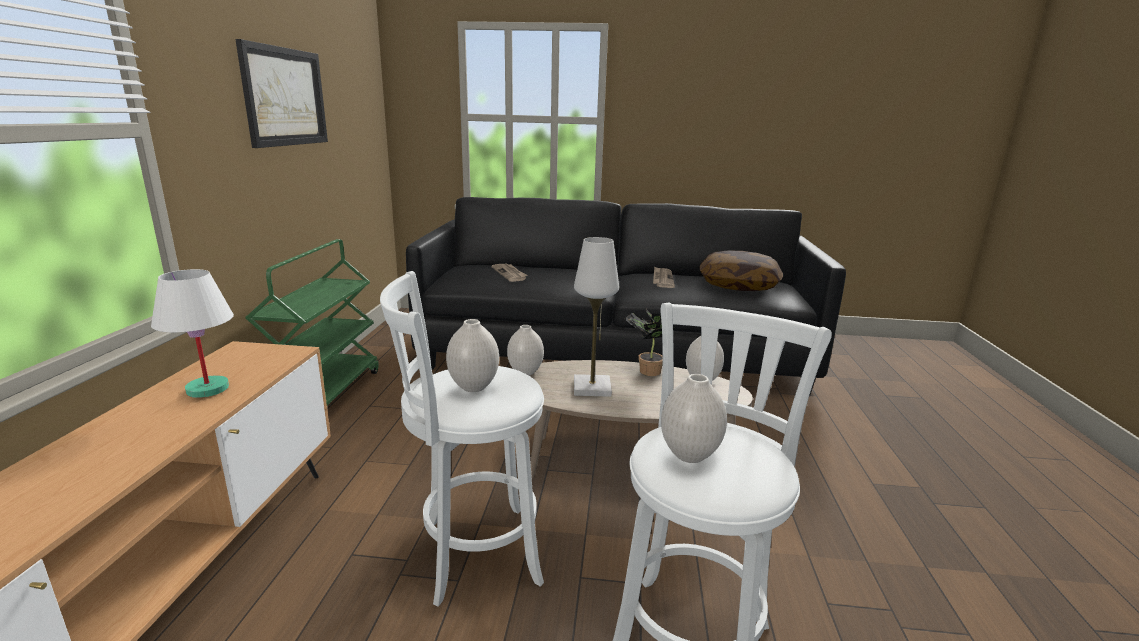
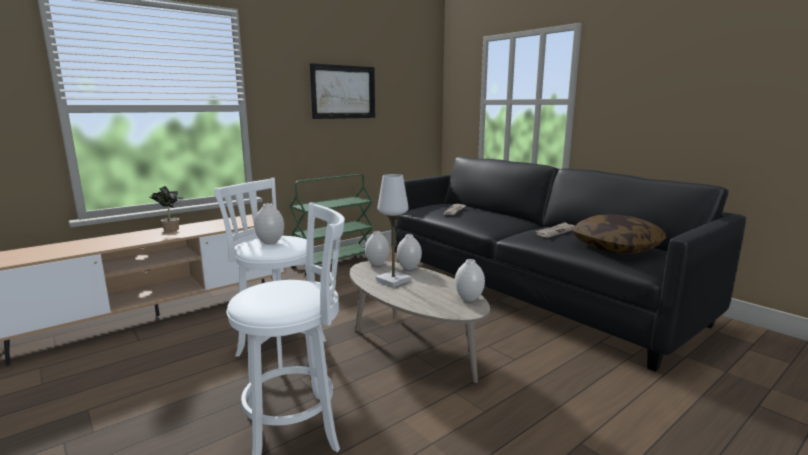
camera: 45 degrees right, 5 degrees down
(206, 389) = (218, 225): white table lamp -> none
(646, 371) = (445, 283): potted plant -> potted plant (170, 229)
(689, 455) = (269, 289): white vase -> white vase (409, 267)

